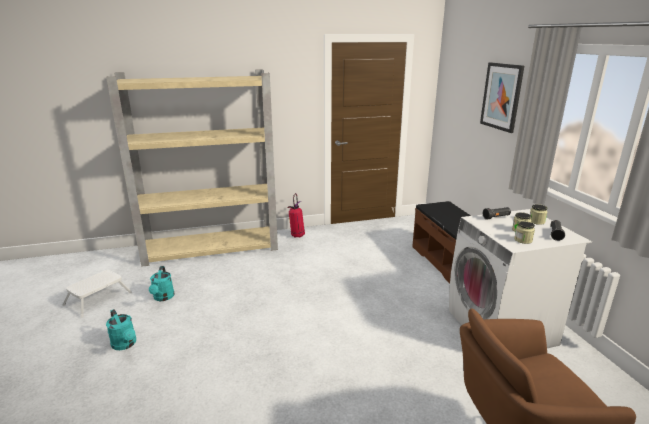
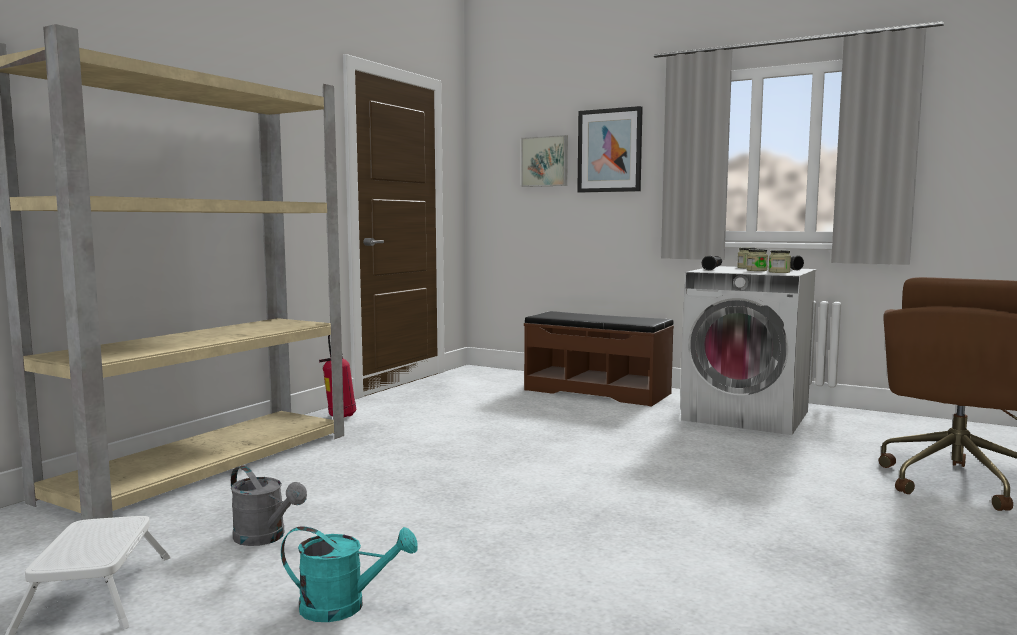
camera: 45 degrees left, 15 degrees down
(163, 298) = (265, 538): turquoise watering can -> grey watering can
(469, 96) = (545, 161): none -> picture

